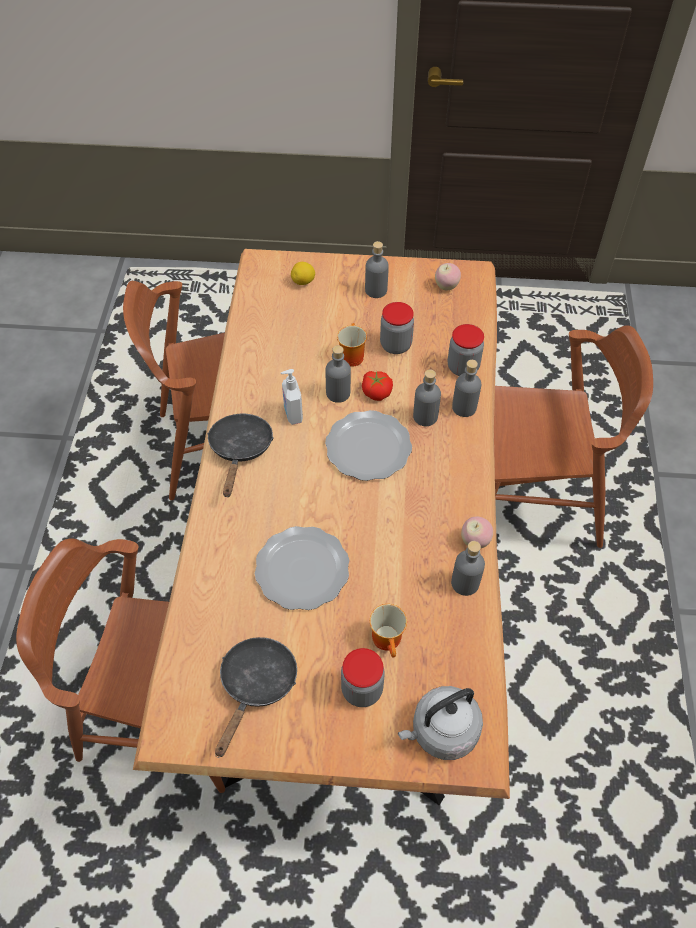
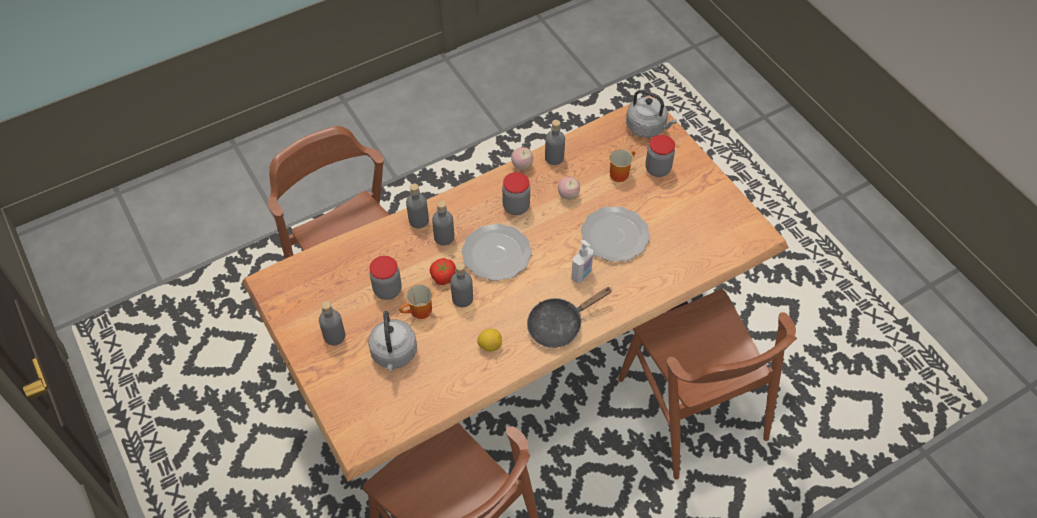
camera: 125 degrees left, 0 degrees up
(256, 685) = (700, 214): black frying pan -> none
(292, 414) = (504, 314): soap dispenser -> soap dispenser (582, 275)
(303, 282) = (360, 394): lemon -> lemon (490, 345)
(321, 318) = (394, 354): none -> grey kettle
(446, 286) = (297, 291): apple -> apple (568, 195)
(463, 367) = (380, 239): jar -> jar (516, 206)

